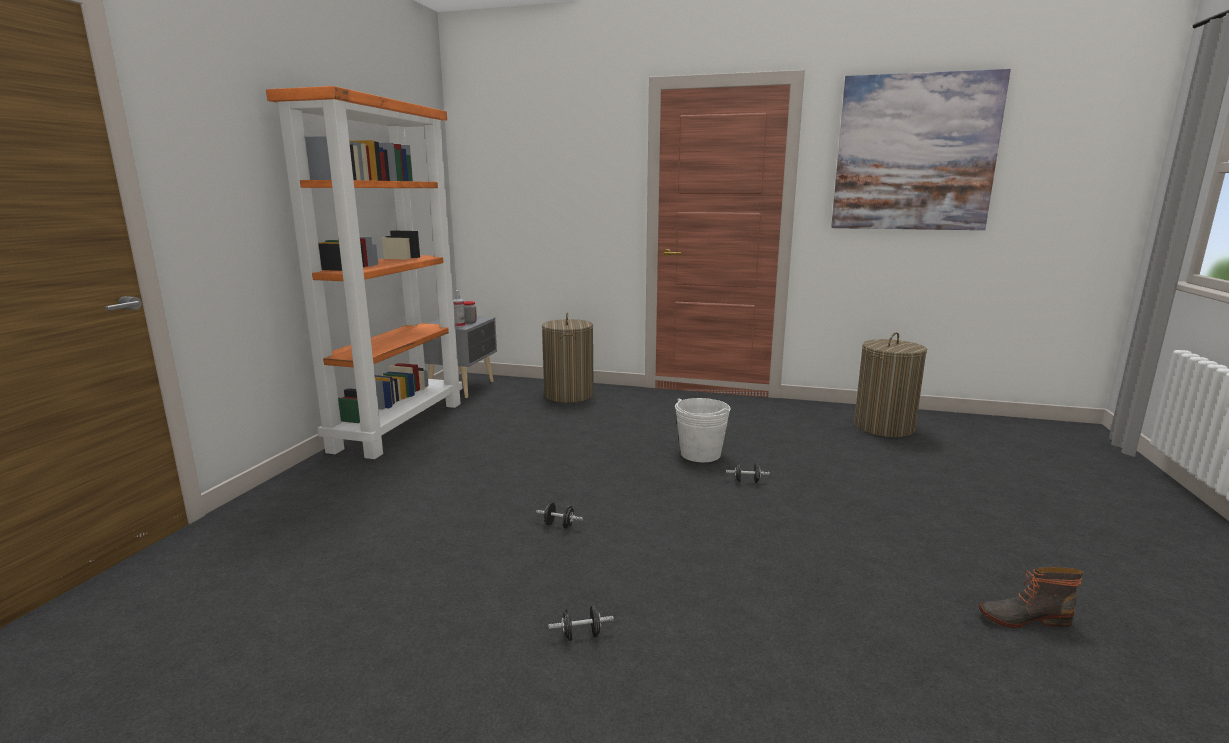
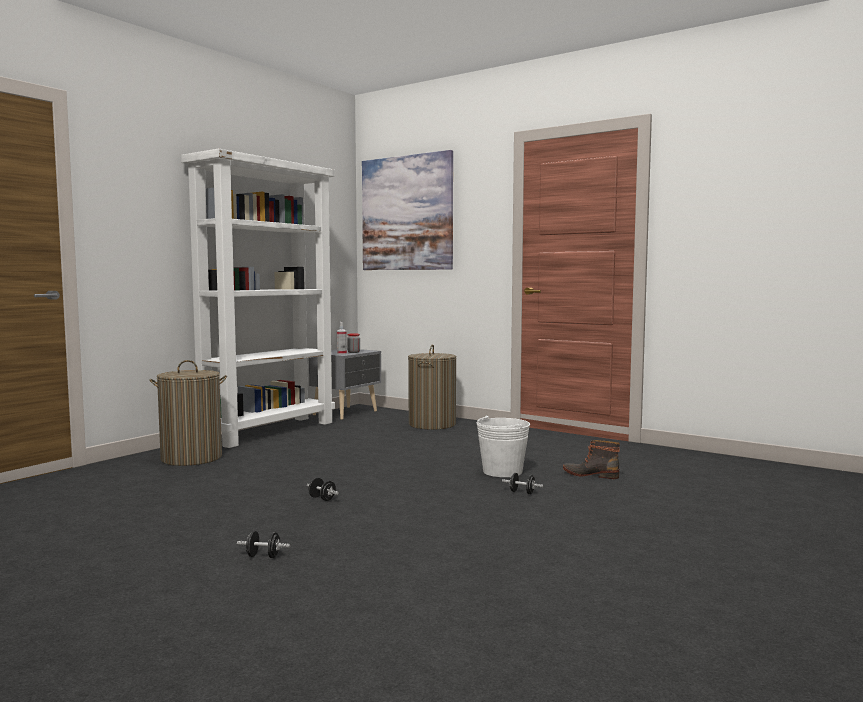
camera: 20 degrees right, 10 degrees down
(399, 425) = (269, 431): orange bookcase -> white bookcase
(884, 427) = (727, 472): laundry basket -> laundry basket (192, 458)
(914, 153) = (764, 185): picture -> picture (407, 213)
(1023, 617) = (671, 608): boot -> boot (590, 474)

